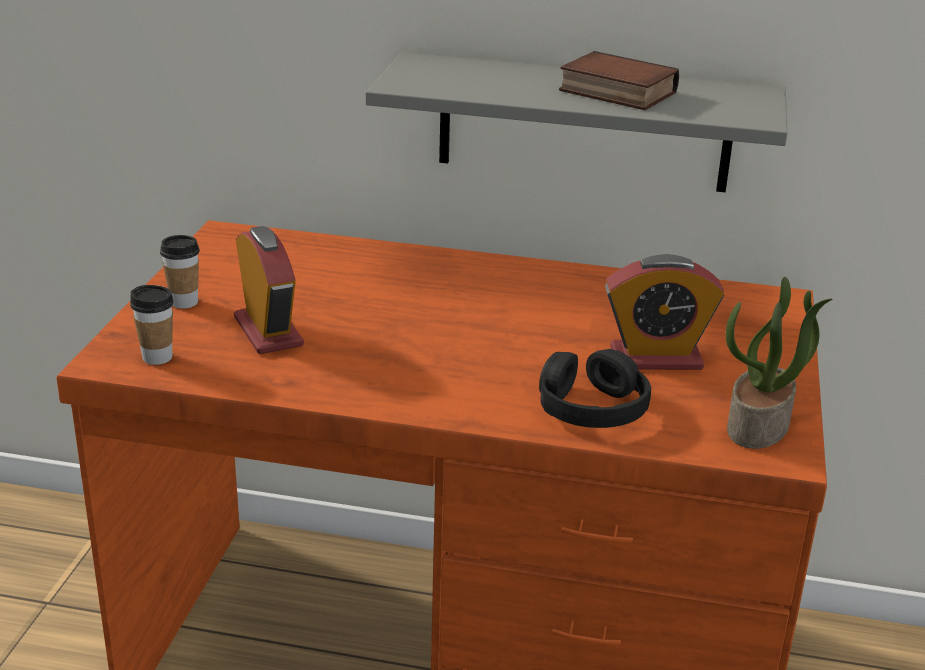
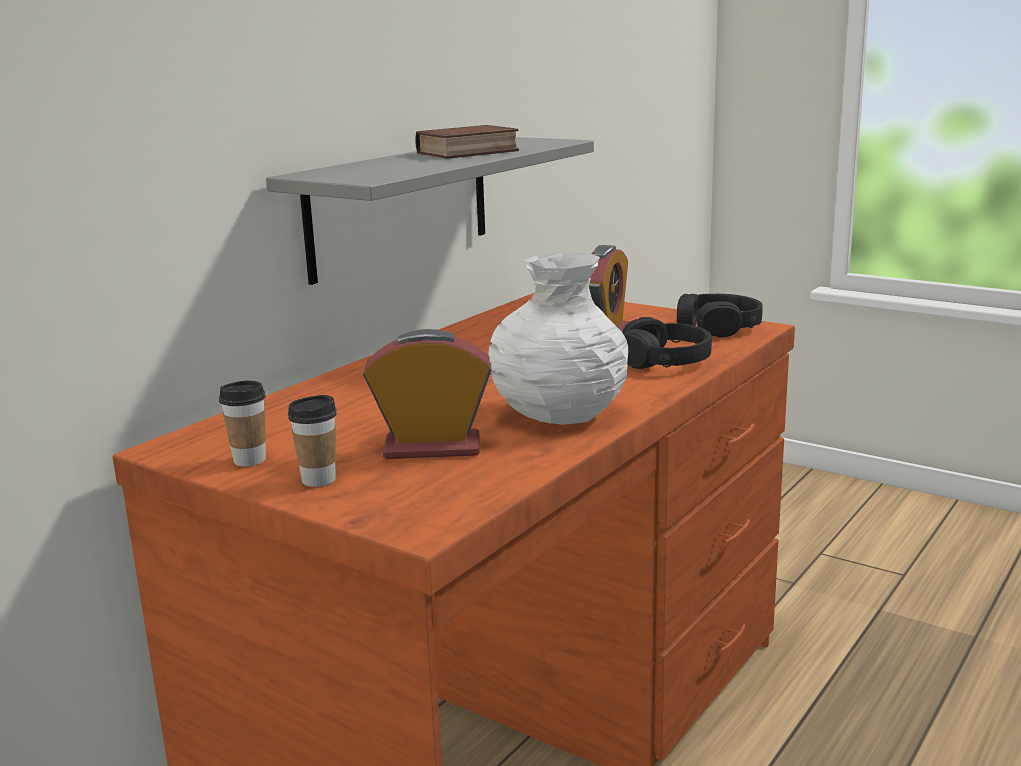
camera: 65 degrees left, 10 degrees down
(157, 357) = (438, 501): cup -> cup (249, 460)
(379, 373) = (558, 414): none -> white vase
(759, 427) = (718, 327): potted plant -> black headphones

